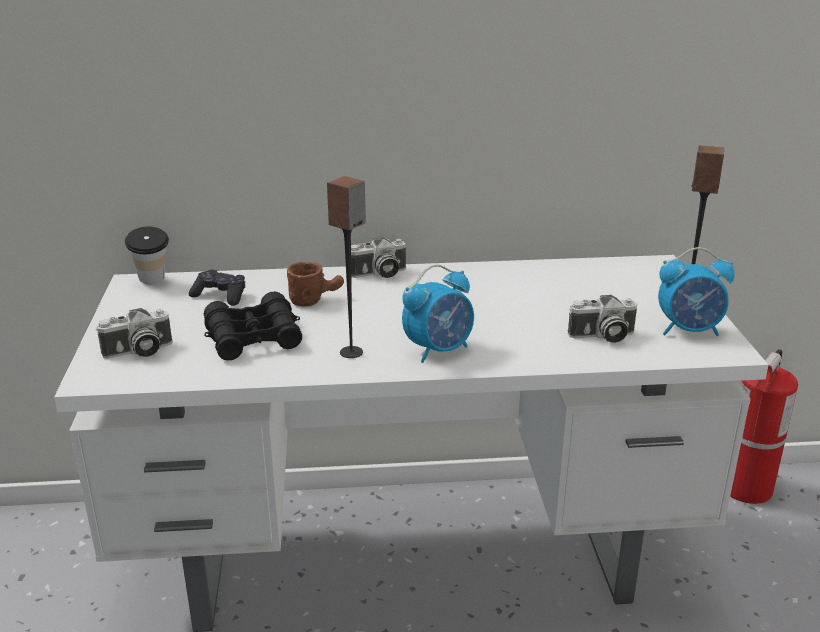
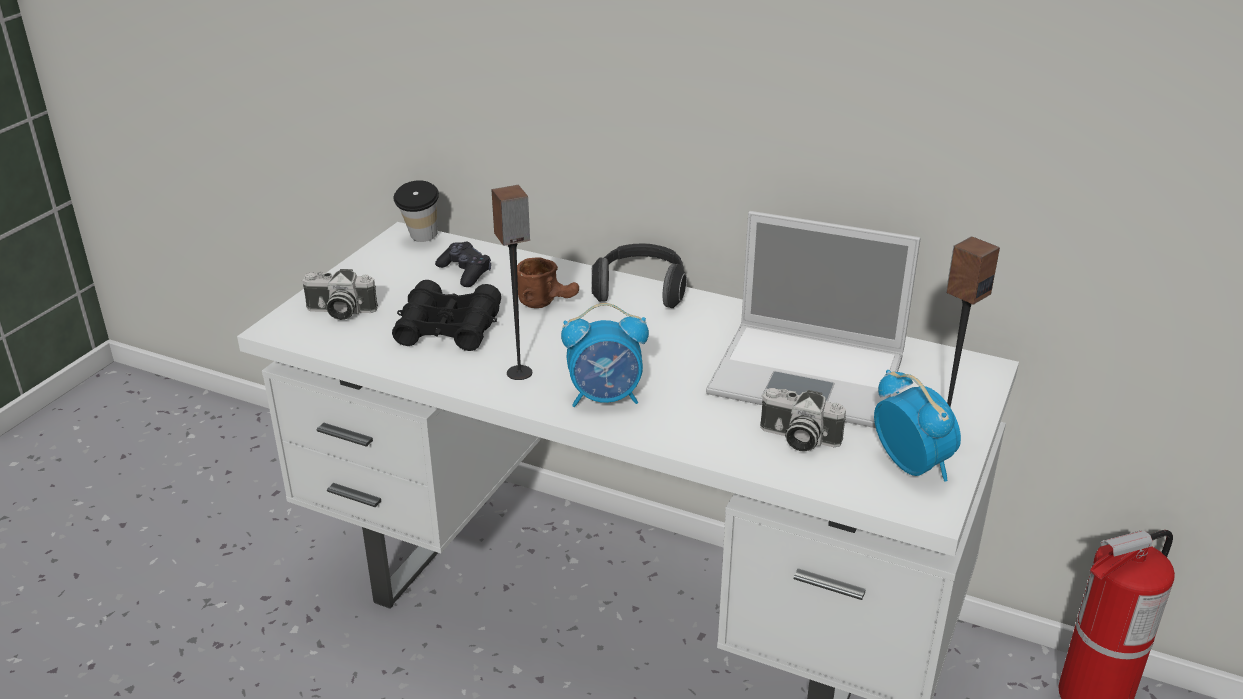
camera: 30 degrees right, 5 degrees up
(379, 274) = (641, 290): camera -> headphones
(562, 295) = (811, 375): none -> laptop
(689, 330) = (911, 465): alarm clock -> alarm clock turned 150 degrees counterclockwise

